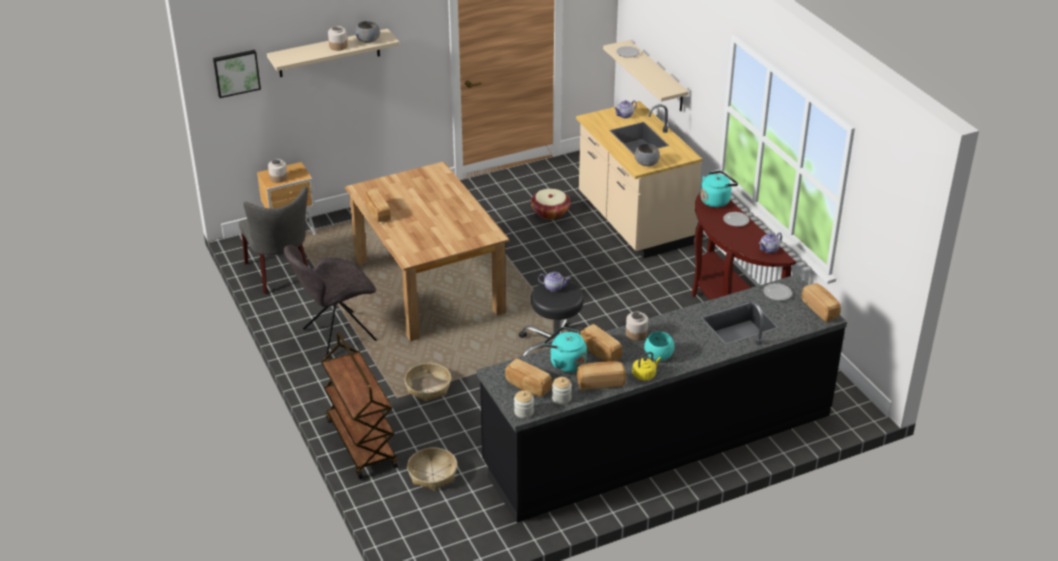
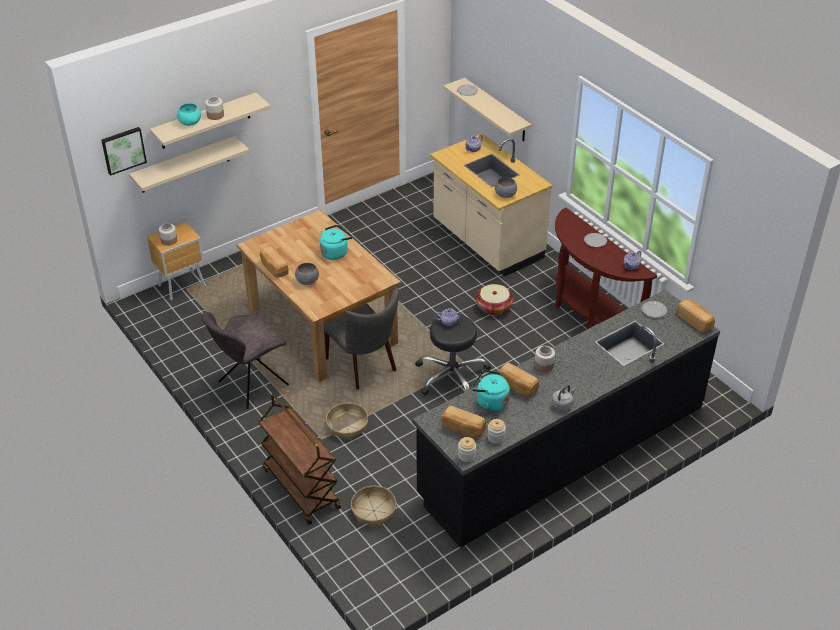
camera: 10 degrees left, 5 degrees up
(281, 274) = (183, 329): grey chair -> grey chair (364, 366)
(303, 98) = (184, 165): none -> beige shelf
(368, 40) = (241, 106): grey bowl -> grey bowl (308, 281)
(550, 212) = (412, 241): basket -> basket (494, 307)
(600, 382) = (526, 417): bread -> none
(645, 375) = (562, 404): yellow kettle -> grey kettle
(658, 356) = (568, 384): turquoise bowl -> turquoise bowl (190, 122)
(716, 200) = (573, 223): turquoise kettle -> turquoise kettle (335, 252)

